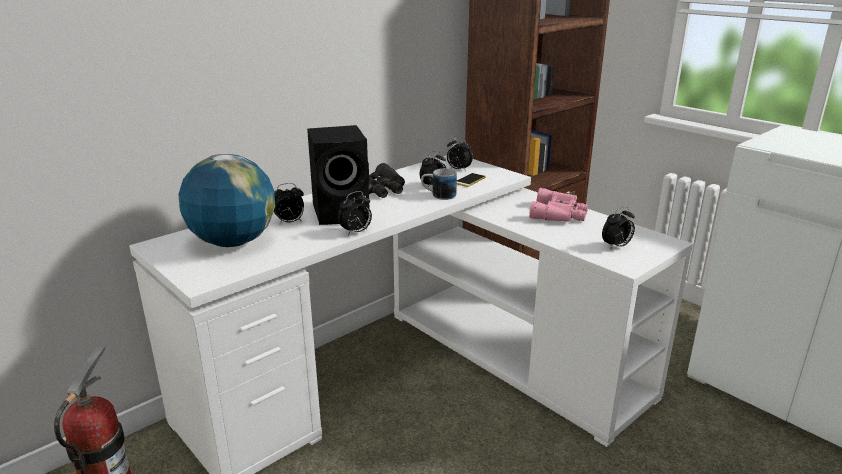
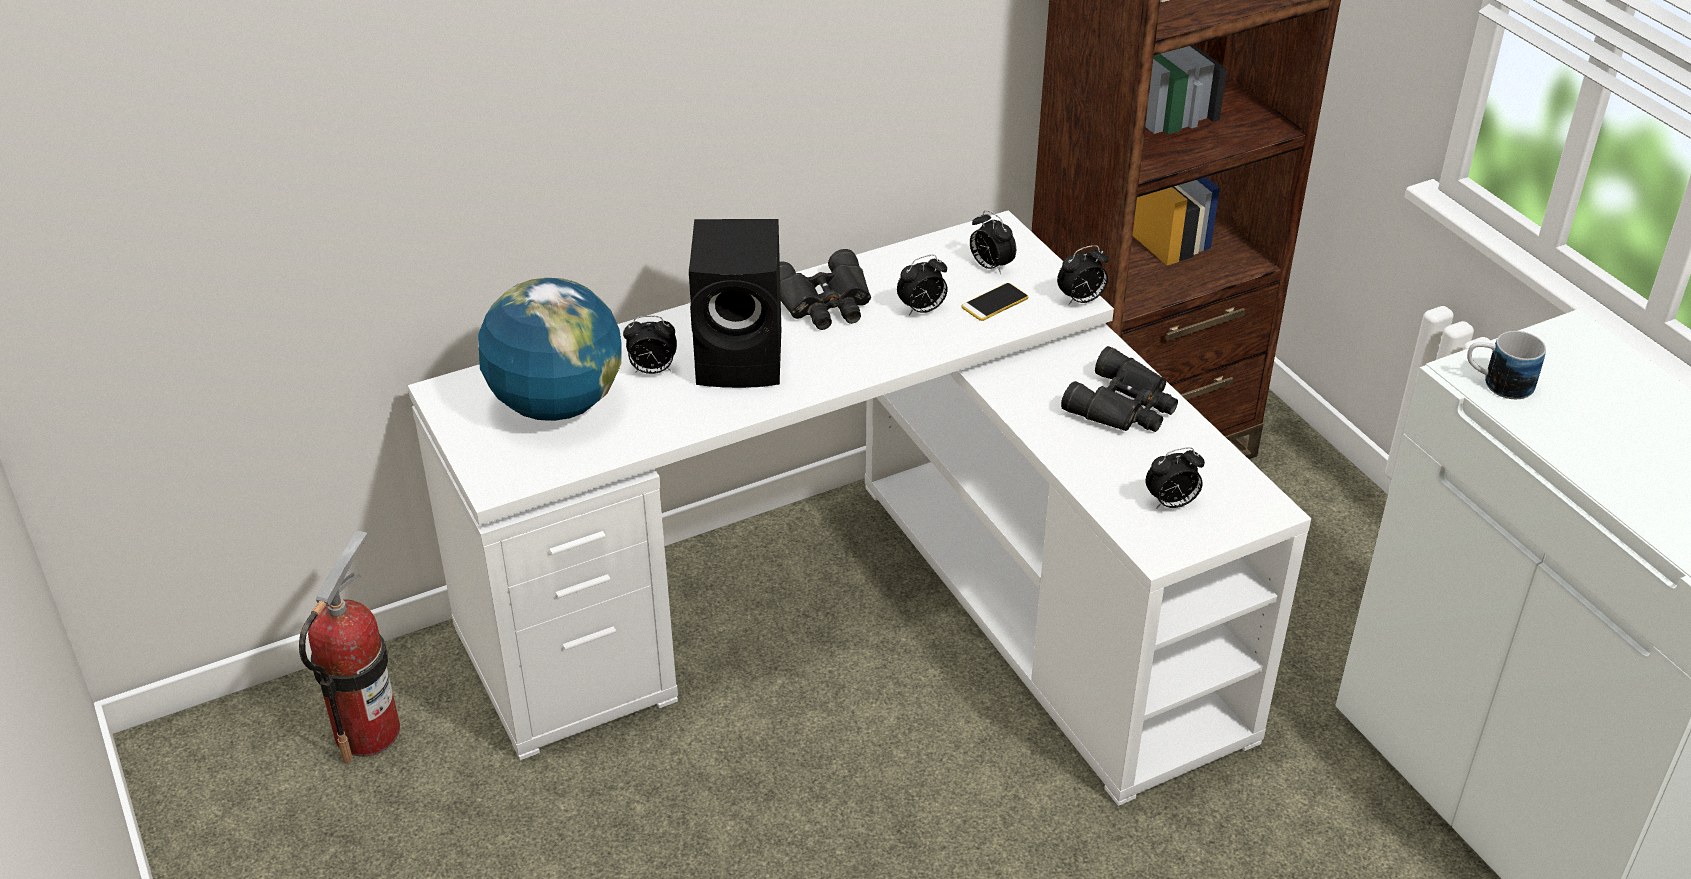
camera: 15 degrees right, 15 degrees up
(356, 232) = (747, 412): alarm clock -> alarm clock (1081, 300)
(438, 195) = (919, 338): mug -> mug (1497, 383)
(559, 214) = (1124, 406): pink binoculars -> black binoculars

